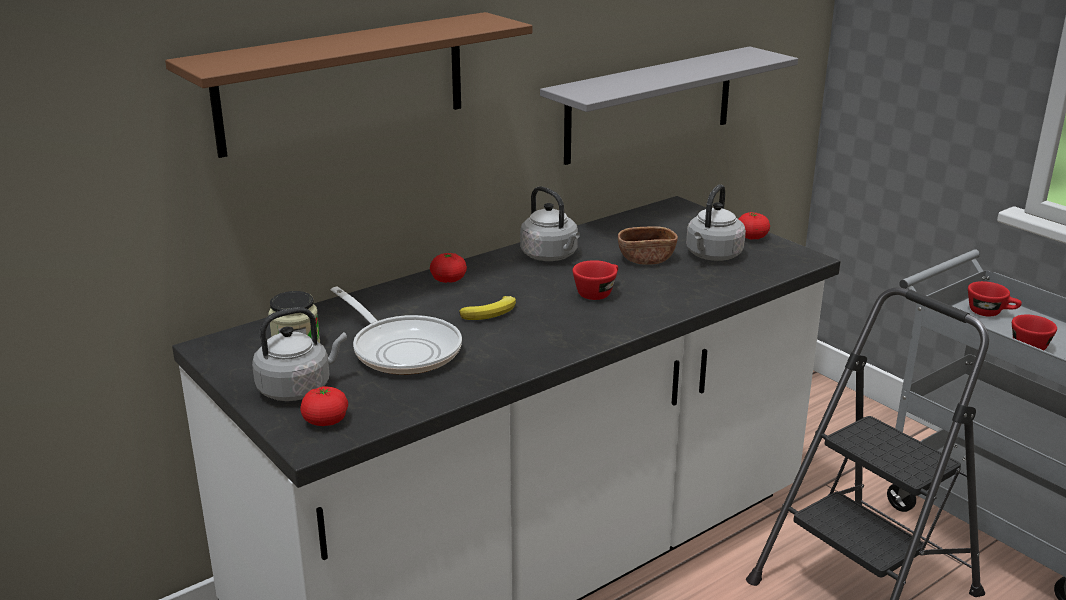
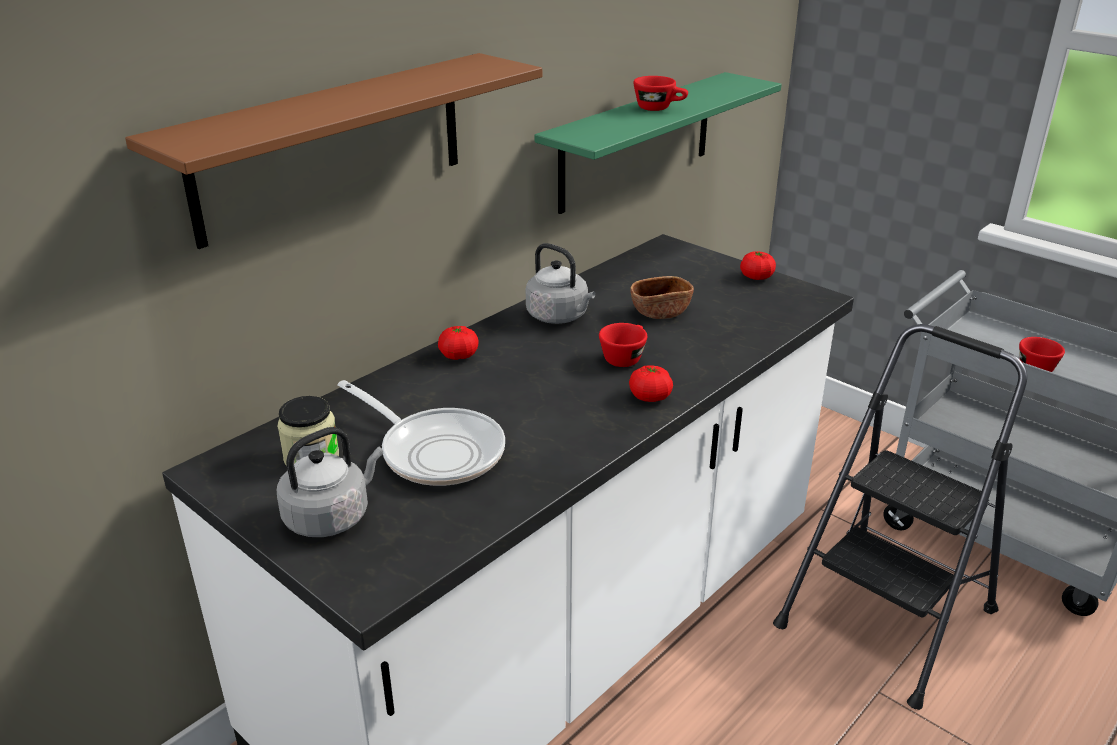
camera: 10 degrees left, 5 degrees up
(325, 421) = (377, 558): tomato -> tomato (650, 397)
(491, 312) = (519, 393): banana -> none
(650, 104) = (637, 141): grey shelf -> green shelf
(712, 256) = (726, 302): grey kettle -> none
(990, 313) = (985, 334): red cup -> red cup (659, 108)

